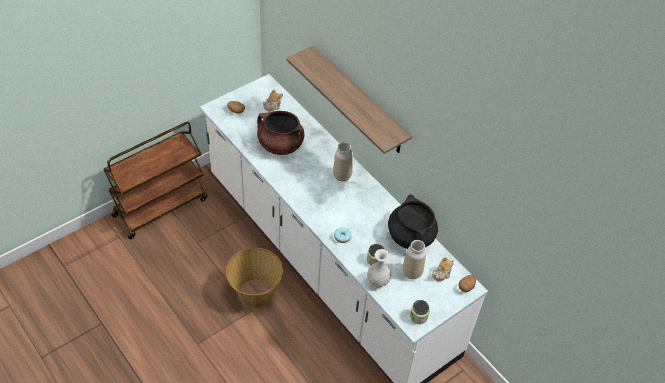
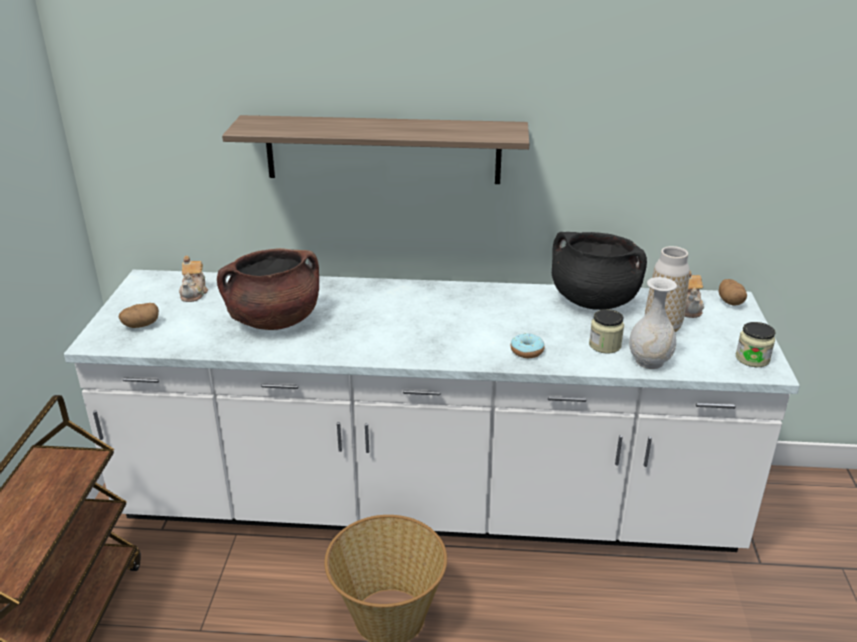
camera: 45 degrees left, 20 degrees down
(342, 176) = (413, 300): vase -> none

